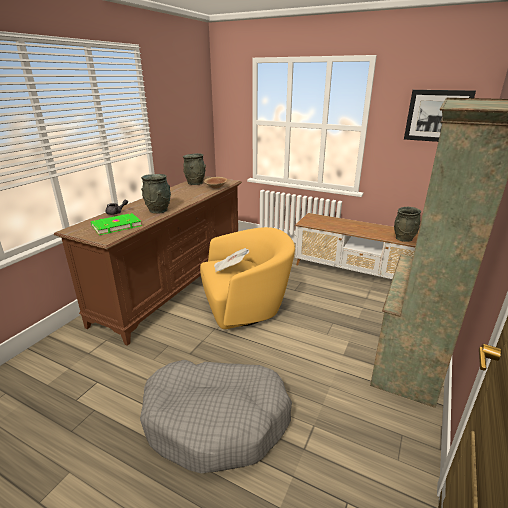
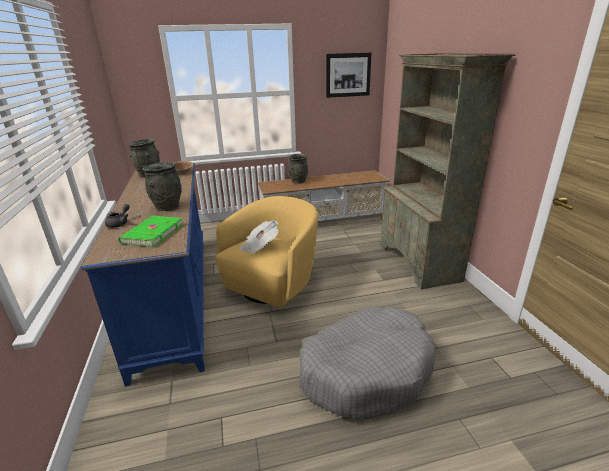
camera: 40 degrees left, 0 degrees up
(176, 285) = (176, 297): brown cabinet -> blue cabinet
(403, 238) = (354, 180): grey vase -> grey vase (298, 181)

